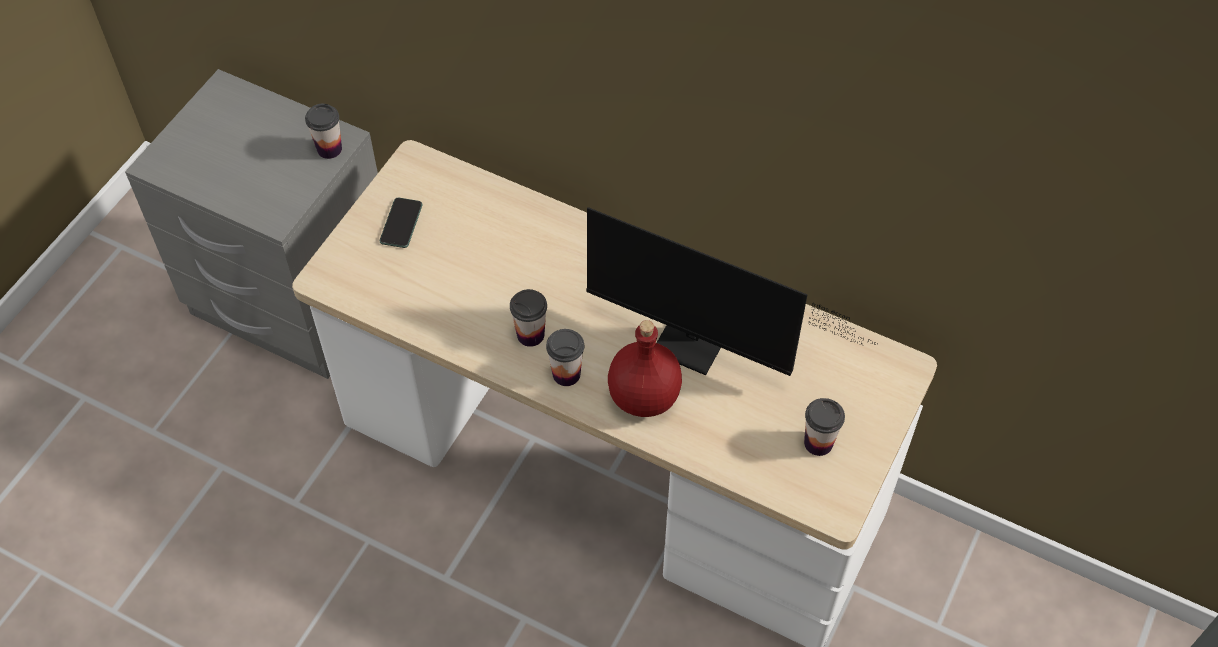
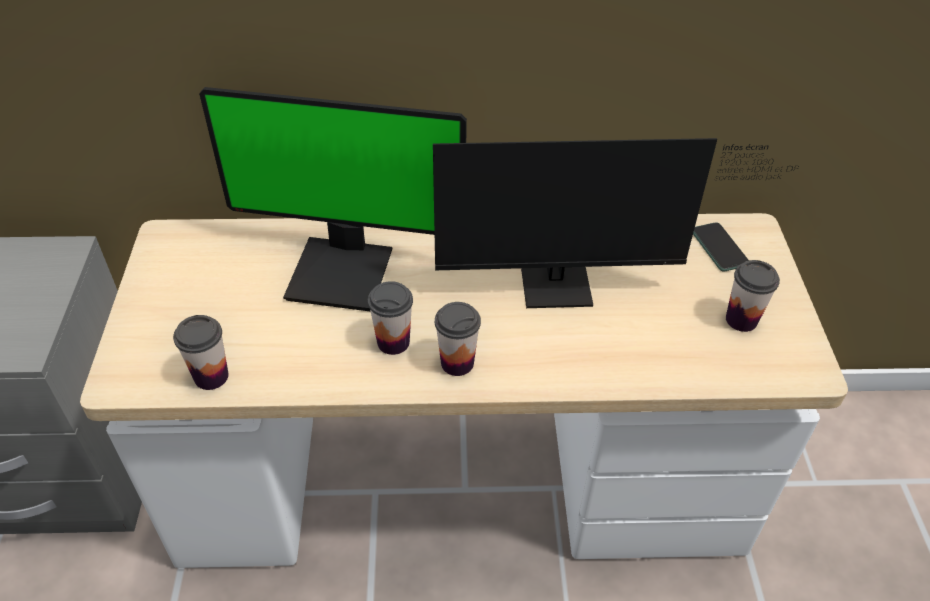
camera: 30 degrees left, 10 degrees down
(329, 149) = (56, 265): cup -> cup (211, 376)
(401, 223) = (182, 295): phone -> phone (719, 248)
(531, 255) = (343, 271): none -> monitor
(644, 396) = (550, 349): red bottle -> none

